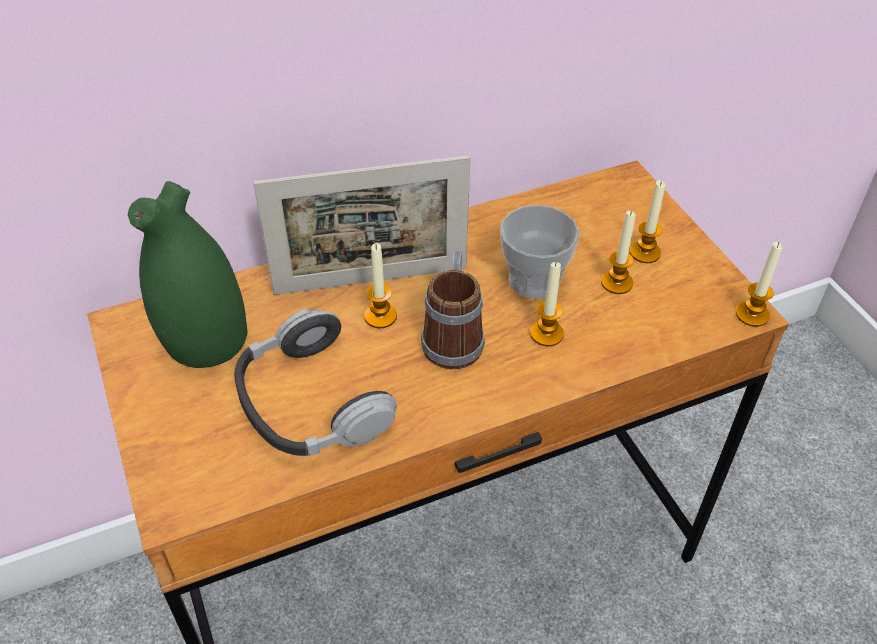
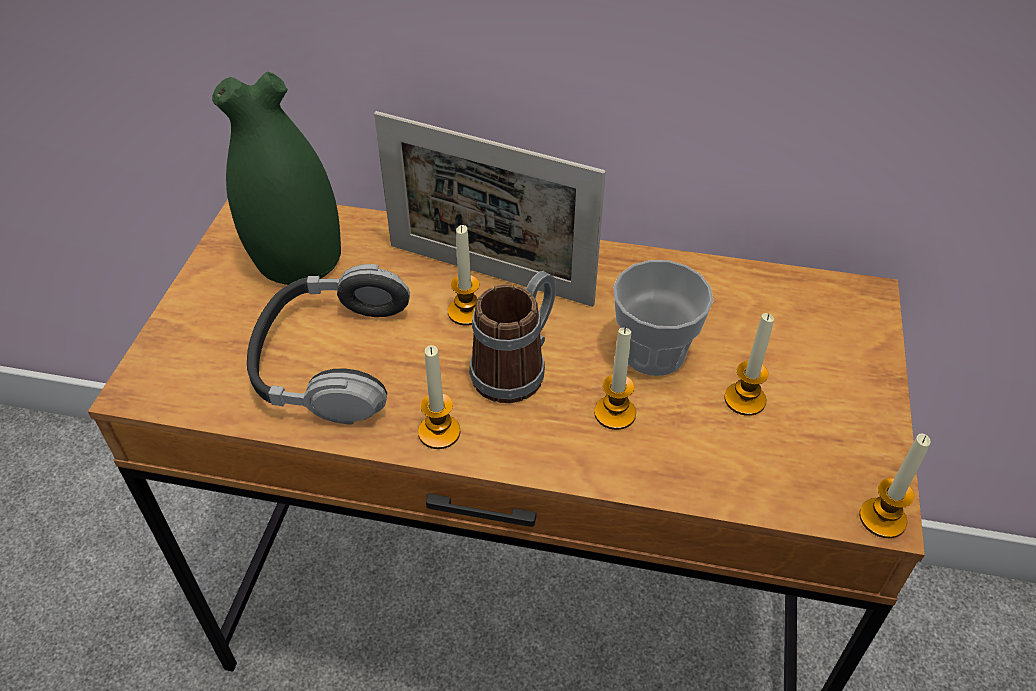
camera: 35 degrees right, 0 degrees up
(644, 253) = (810, 383): candle -> candle (439, 432)

